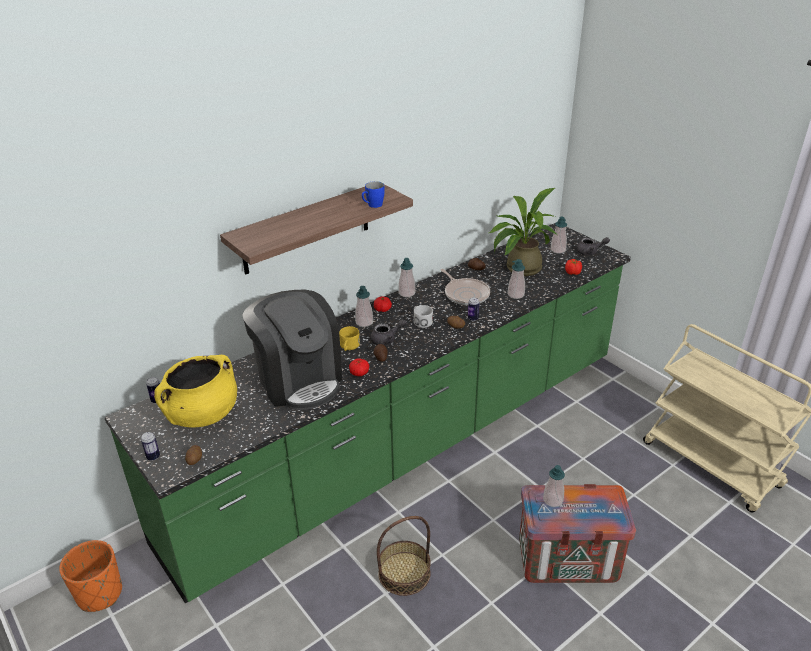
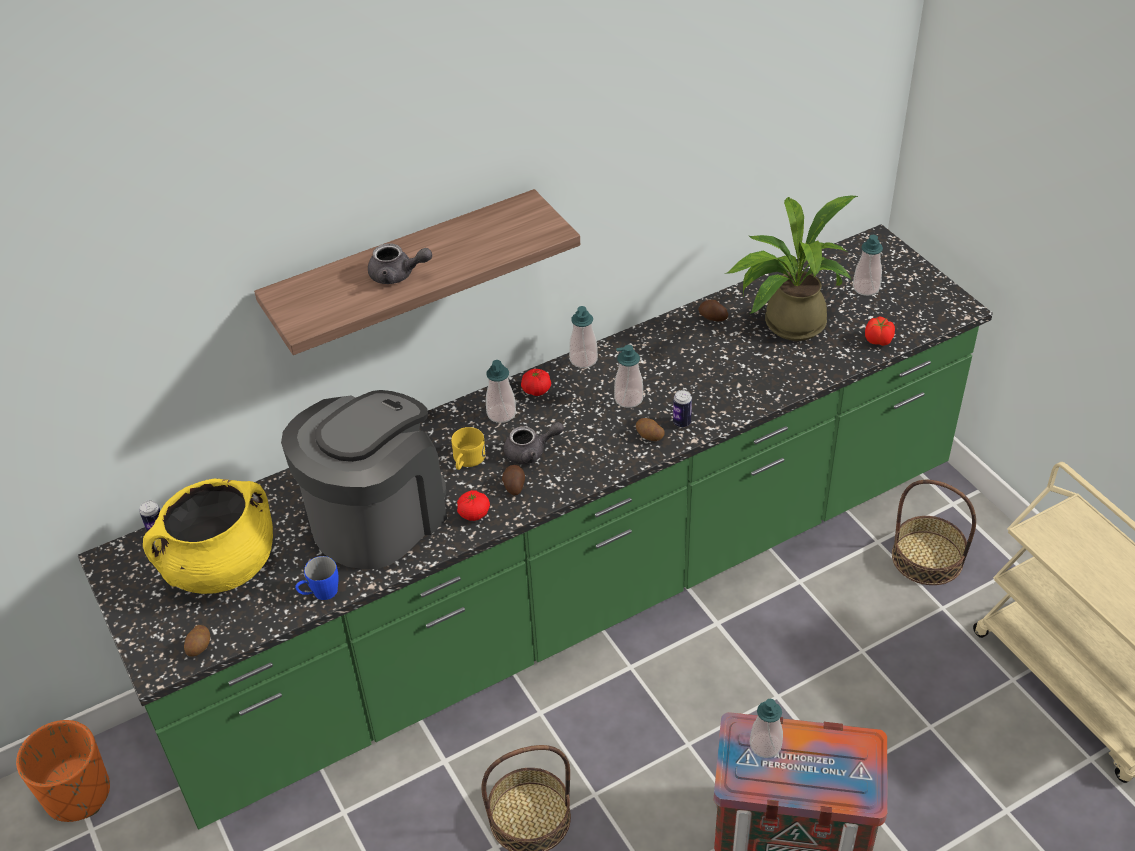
camera: 10 degrees right, 10 degrees up
(153, 457) = (140, 634): can -> none
(299, 380) = (377, 517): coffee machine -> coffee machine turned 120 degrees counterclockwise
(372, 205) = (509, 246): blue mug -> blue mug (320, 594)
(421, 321) = (594, 420): white mug -> none
(465, 294) = (681, 370): frying pan -> none
(516, 295) = (767, 379): soap dispenser -> soap dispenser (628, 399)
(590, 252) = (922, 297): grey teapot -> grey teapot (397, 275)
(606, 407) = (927, 558): none -> basket

